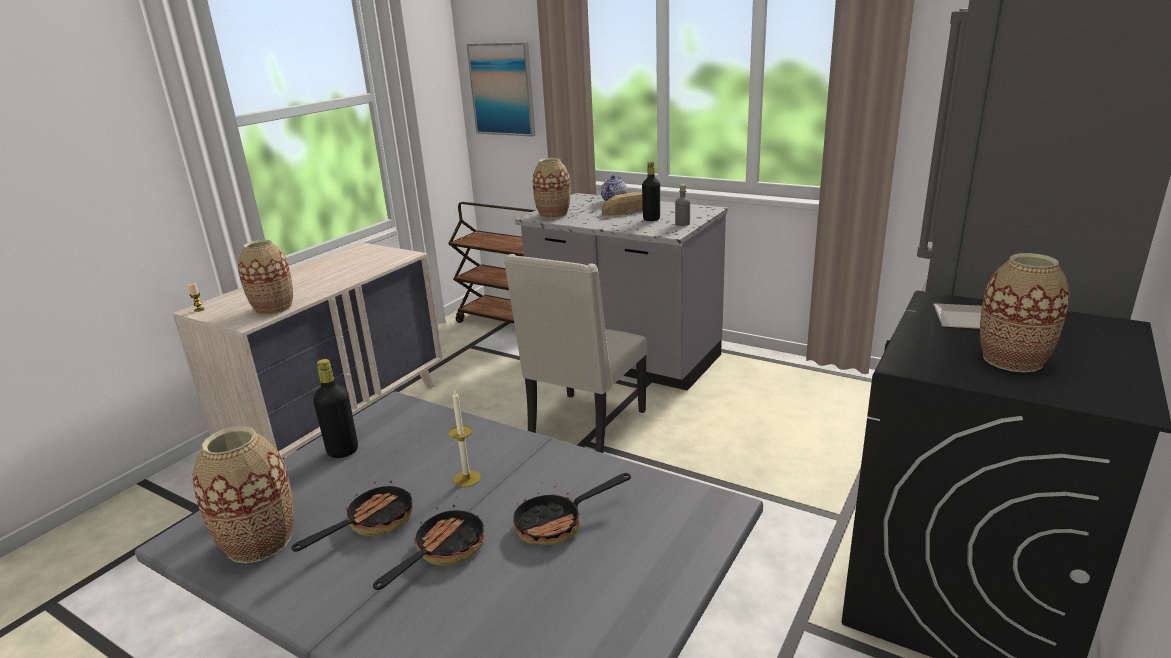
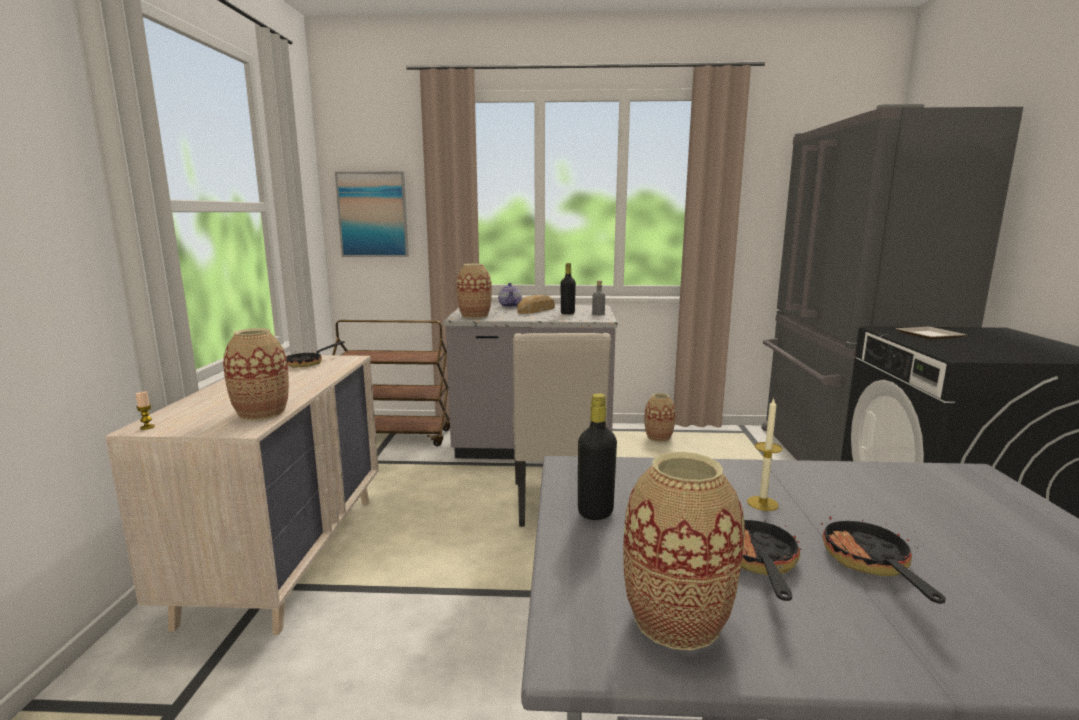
camera: 30 degrees left, 10 degrees down
(559, 523) = (905, 514): frying pan -> frying pan (309, 363)
(1012, 360) = (1000, 348): vase -> vase (658, 437)

